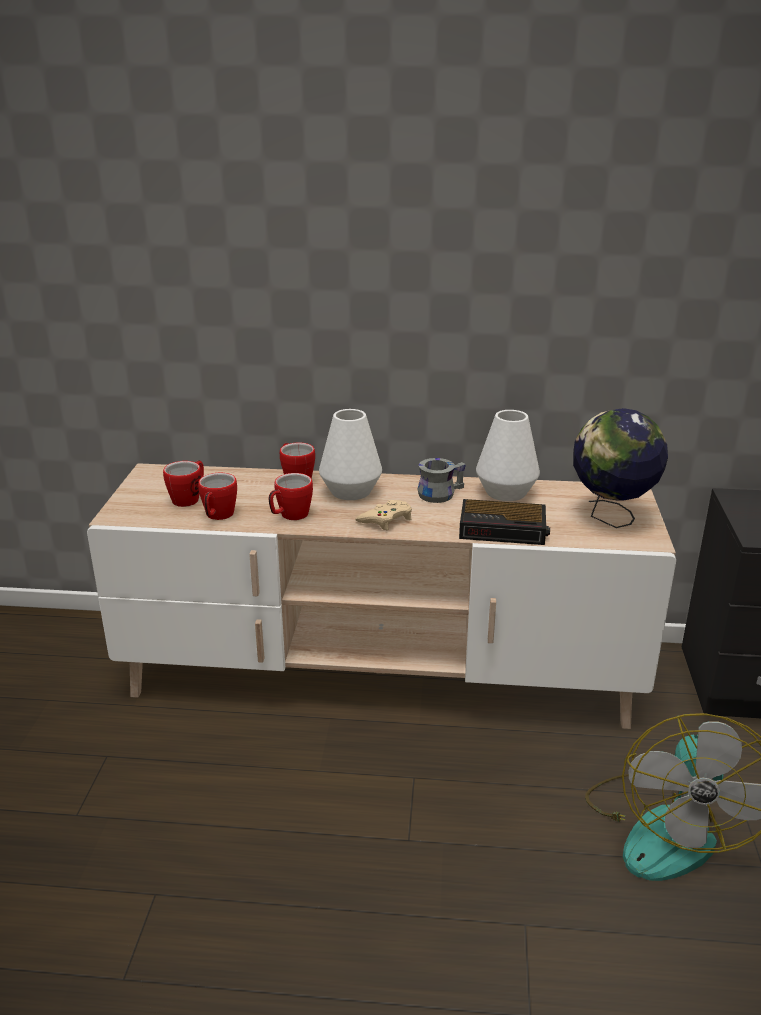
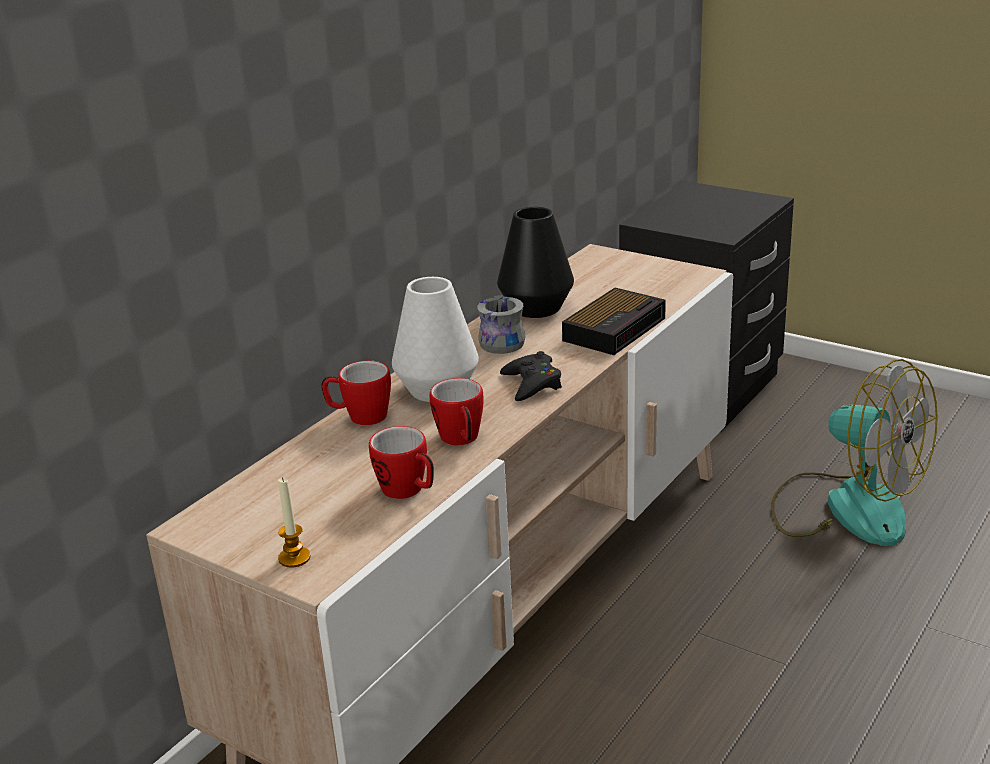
camera: 60 degrees left, 0 degrees up
(131, 505) = (294, 558): none -> candle
(189, 498) = (327, 505): mug -> none
(386, 519) = (532, 384): beige game controller -> black game controller
(506, 492) = (536, 308): white vase -> black vase
(611, 517) = (640, 276): globe -> none

